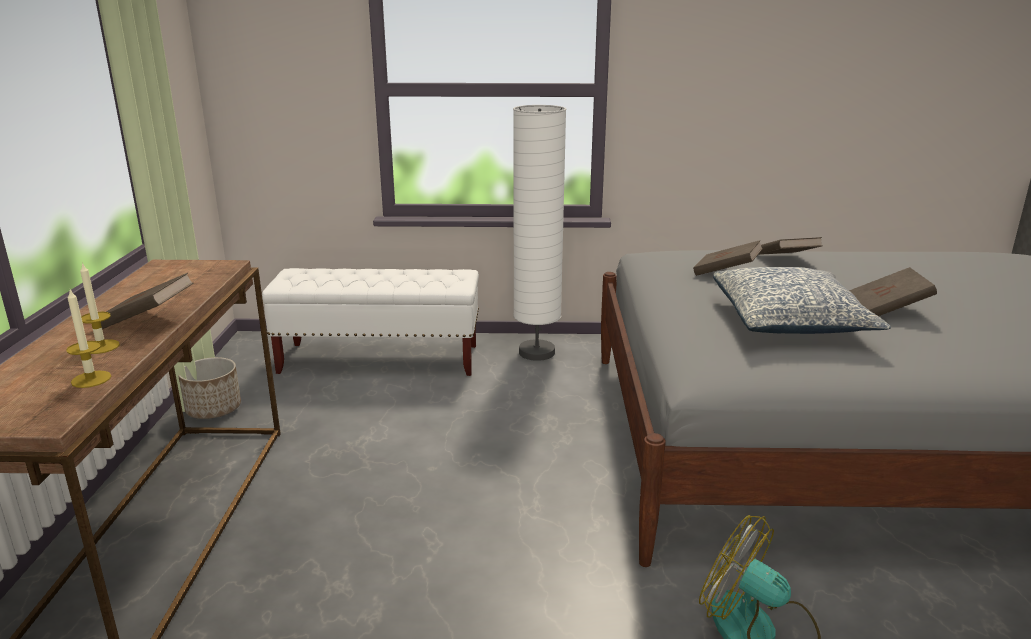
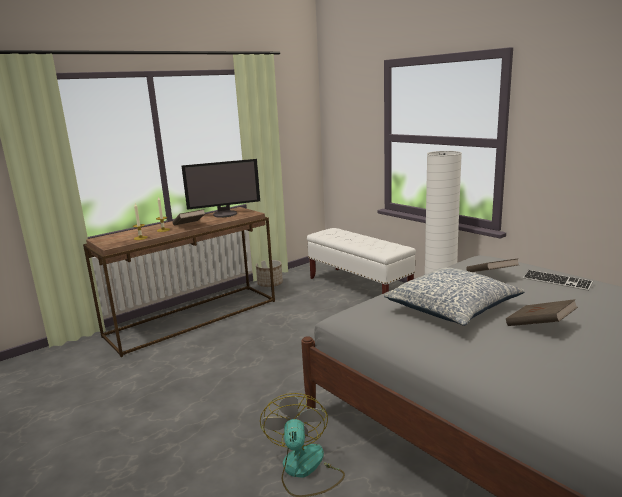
camera: 50 degrees right, 5 degrees down
(165, 279) = (225, 214): none -> monitor
(785, 261) = (556, 281): brown book -> keyboard

